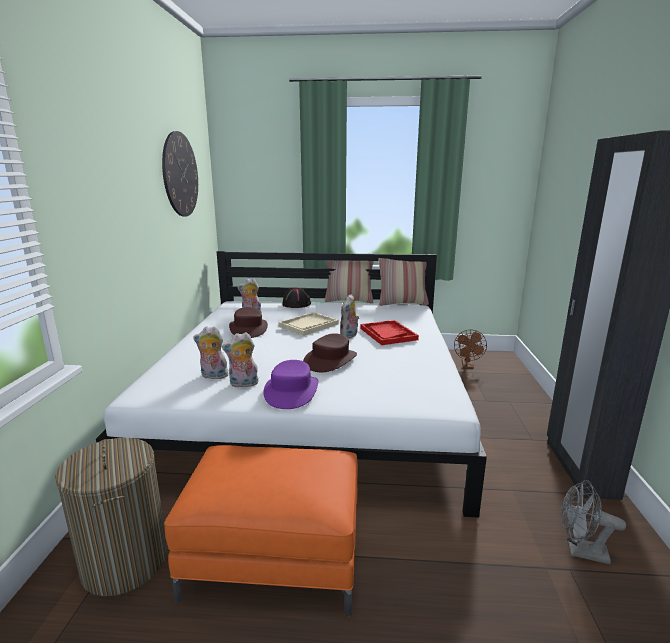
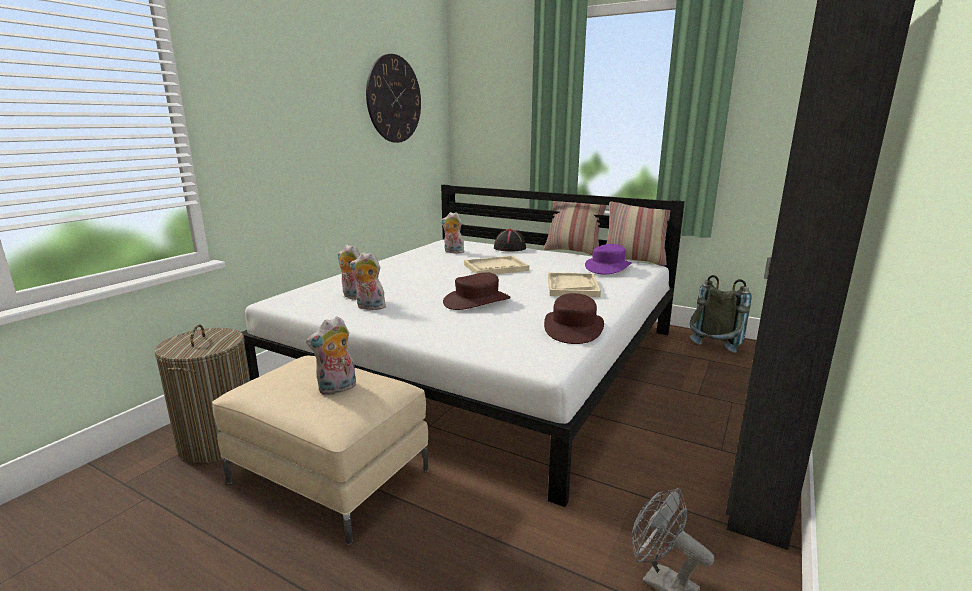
camera: 25 degrees right, 0 degrees up
(248, 329) = (433, 264): brown hat -> brown hat (573, 328)
(274, 557) = (329, 475): orange ottoman -> beige ottoman
(291, 391) = (402, 320): purple hat -> purple hat (607, 267)
(349, 336) = (526, 283): plush toy -> plush toy (337, 389)
(388, 334) = (572, 287): red tray -> beige tray
(468, 366) = (712, 353): brown fan -> grey backpack

